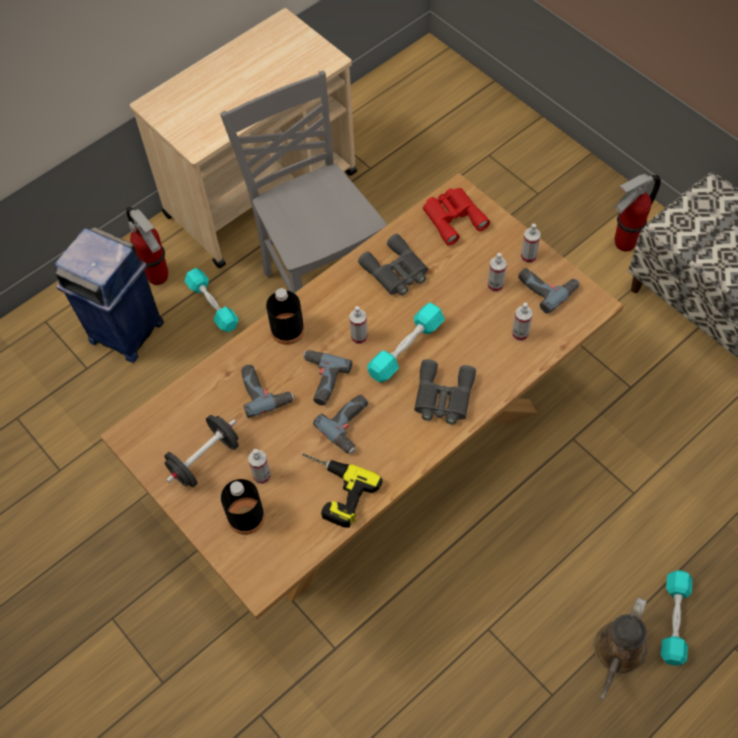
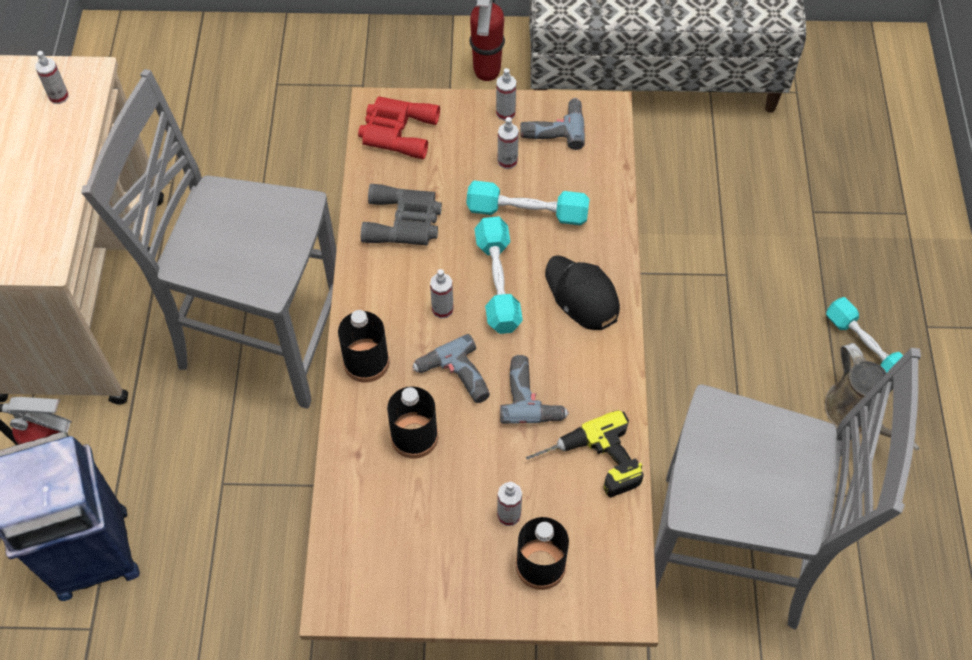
camera: 50 degrees left, 0 degrees up
(205, 460) = (437, 553): black dumbbell -> none
(212, 305) = (159, 445): turquoise dumbbell -> turquoise dumbbell (527, 212)
(265, 390) = (414, 436): power drill -> black bottle
(437, 654) = (733, 556): none -> grey chair
(443, 397) = (581, 296): grey binoculars -> black cap
(520, 334) = (578, 185): spray bottle -> spray bottle (58, 96)

